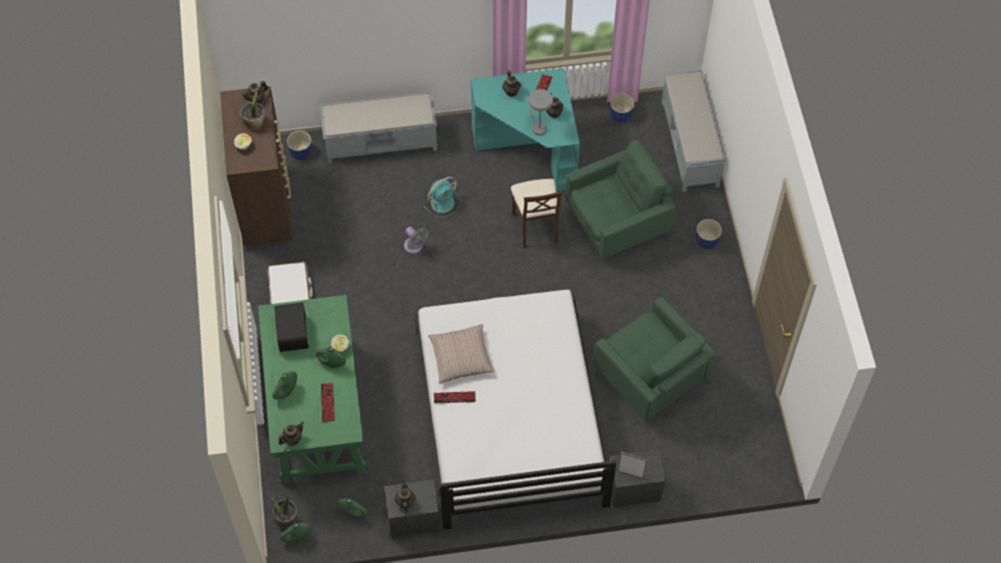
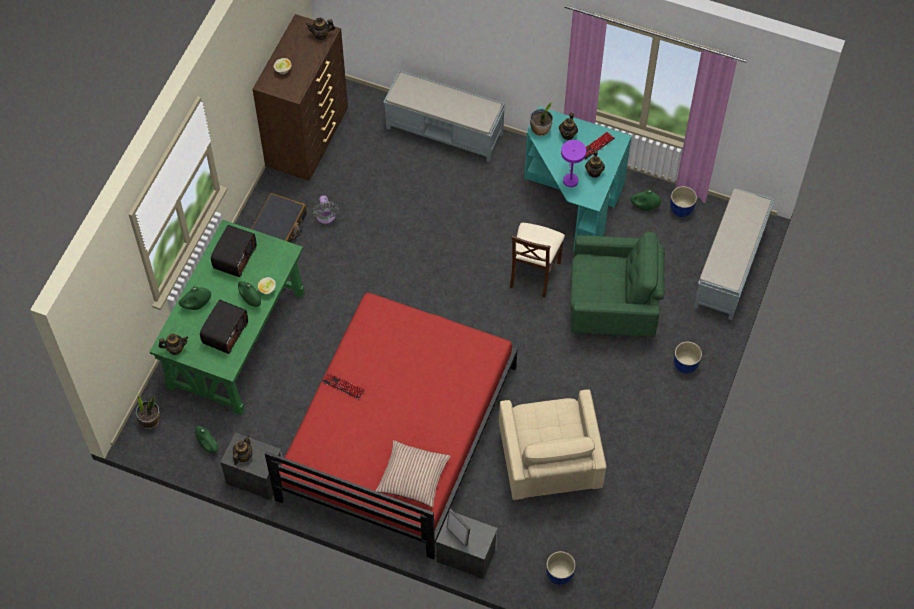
camera: 30 degrees right, 0 degrees up
(254, 123) = (305, 54): potted plant -> potted plant (540, 129)
(291, 293) = (279, 227): white suitcase -> black suitcase
(297, 538) = (148, 441): green vase -> green vase (644, 207)
(301, 153) = (368, 108): blue planter -> blue planter (559, 574)
(327, 402) = (225, 332): keyboard -> radio
(414, 247) = (413, 239): grey fan -> grey fan (326, 217)
(443, 202) = (465, 211): turquoise fan -> none
(461, 357) = (372, 354): pillow -> pillow (413, 477)
(509, 417) = (397, 432): white bed -> red bed
(538, 127) = (570, 178): grey table lamp -> purple table lamp
(650, 377) = (548, 462): green armchair -> beige armchair

